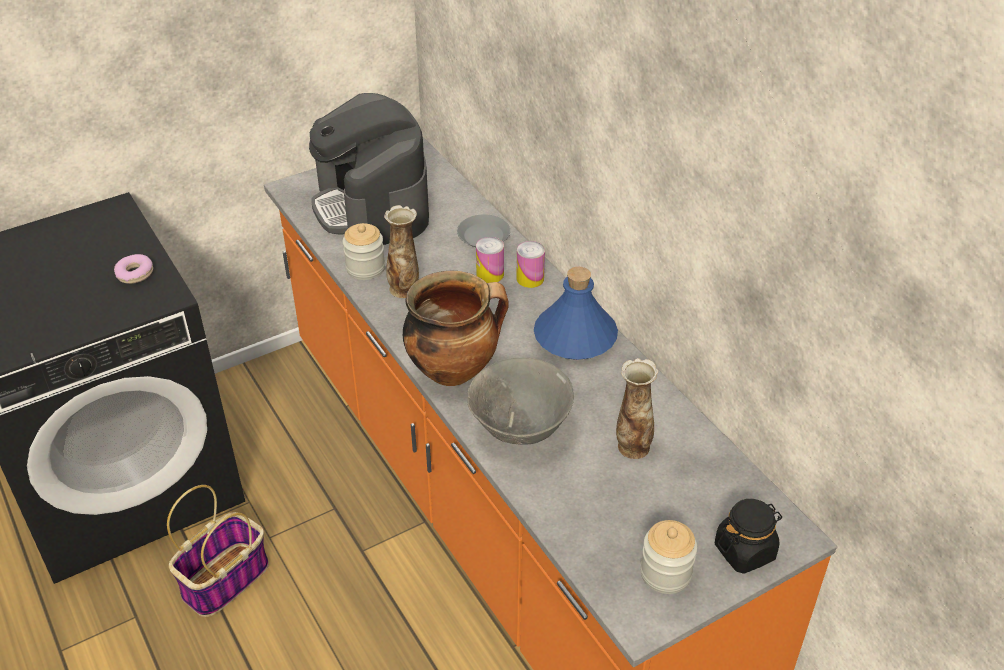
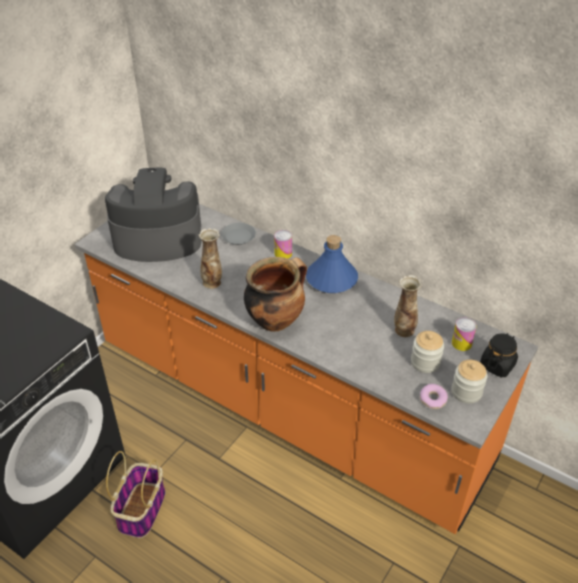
camera: 25 degrees left, 0 degrees up
(135, 274) = (36, 325): donut -> donut (432, 399)
(365, 268) = (179, 277): jar -> jar (425, 362)
(372, 207) = (157, 239): coffee machine -> coffee machine turned 135 degrees clockwise
(490, 274) = (258, 258): can -> can (461, 343)
(520, 429) = (337, 341): grey bowl -> none

